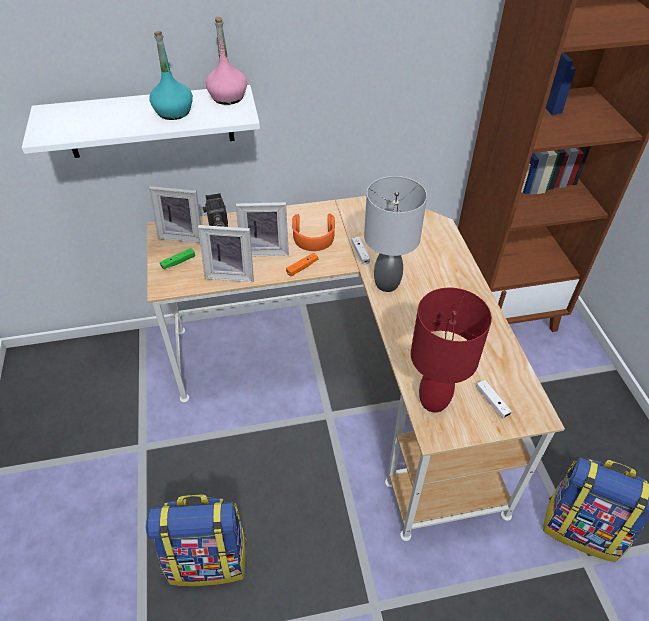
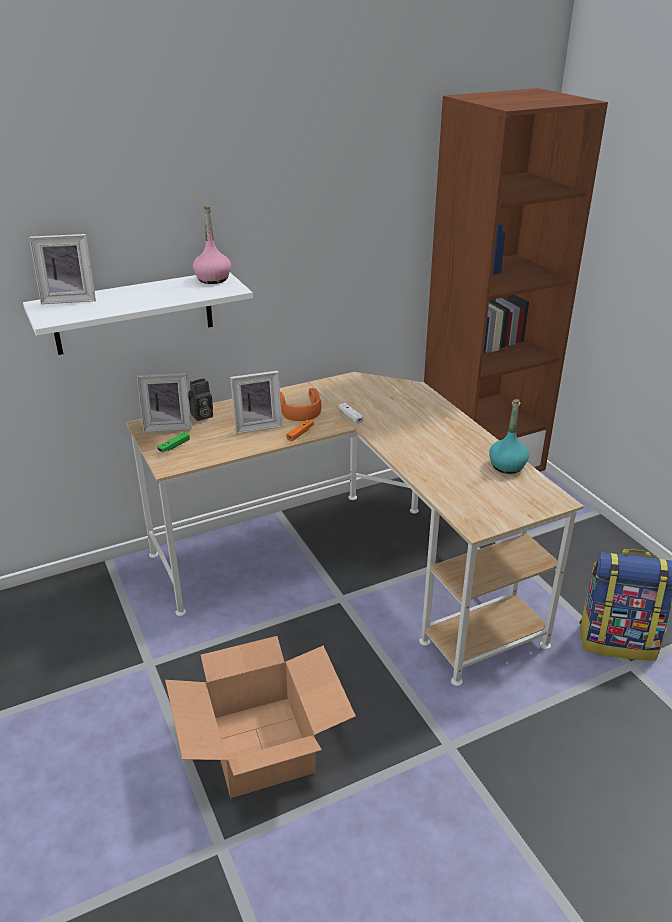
camera: 15 degrees left, 15 degrees down
(173, 112) = (168, 293): turquoise bottle -> turquoise bottle (507, 466)
(209, 559) = (262, 745): backpack -> cardboard box
(231, 273) = (232, 447): picture frame -> picture frame (69, 299)
(386, 283) = (384, 434): grey table lamp -> none
(432, 401) = (464, 506): red table lamp -> none
(492, 402) = (515, 498): white game controller -> none

